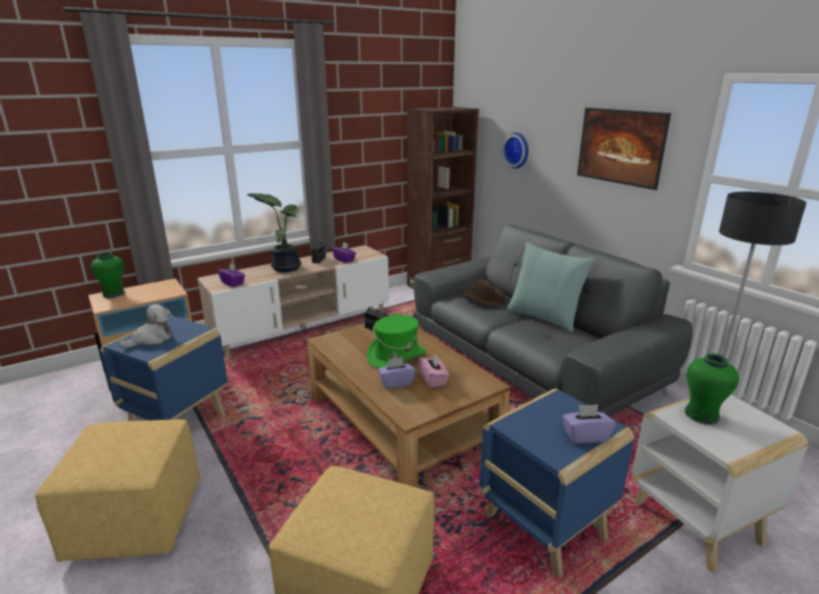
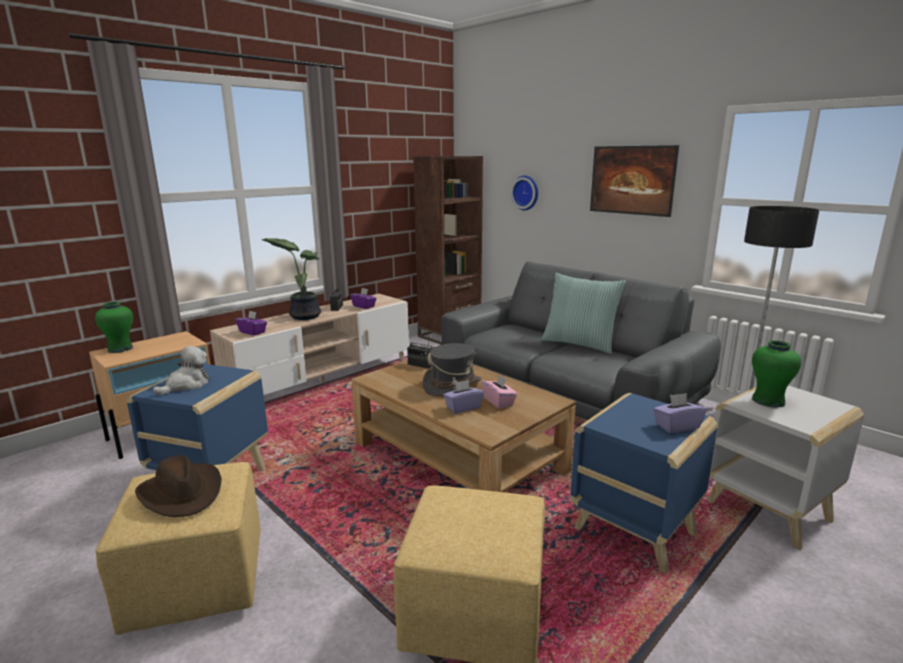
camera: 10 degrees left, 5 degrees down
(396, 356) = (452, 385): green hat -> grey hat
(482, 298) = (514, 332): brown hat -> brown hat (182, 493)

